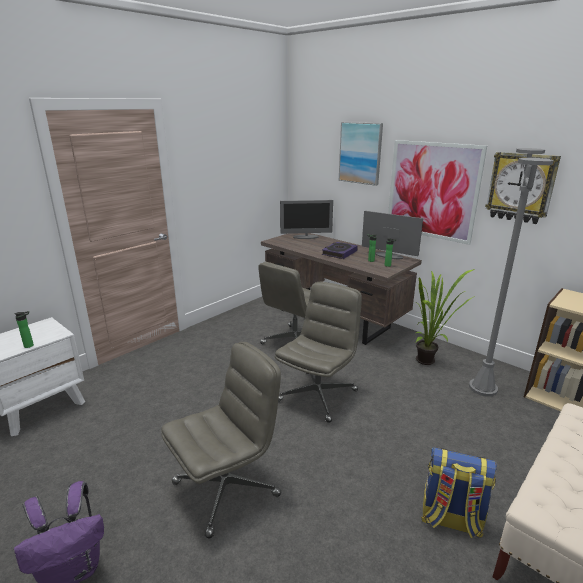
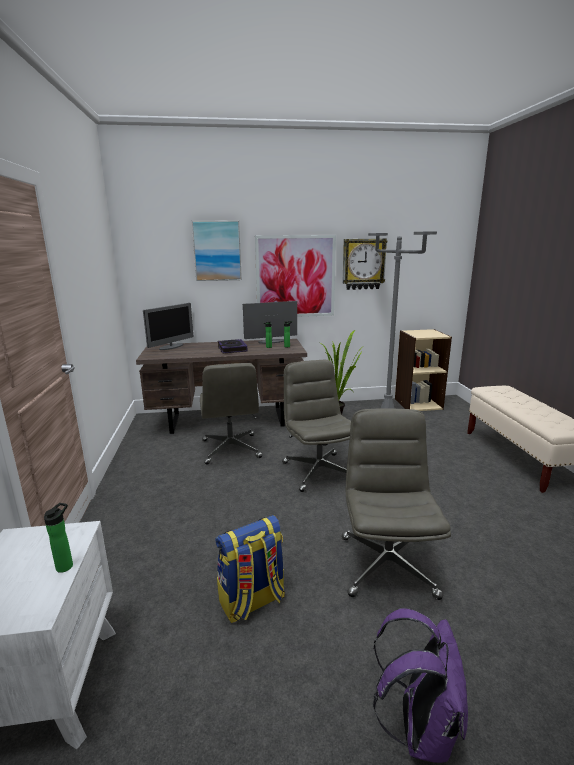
camera: 50 degrees left, 5 degrees down
(450, 520) = (491, 483): backpack -> backpack (252, 601)

